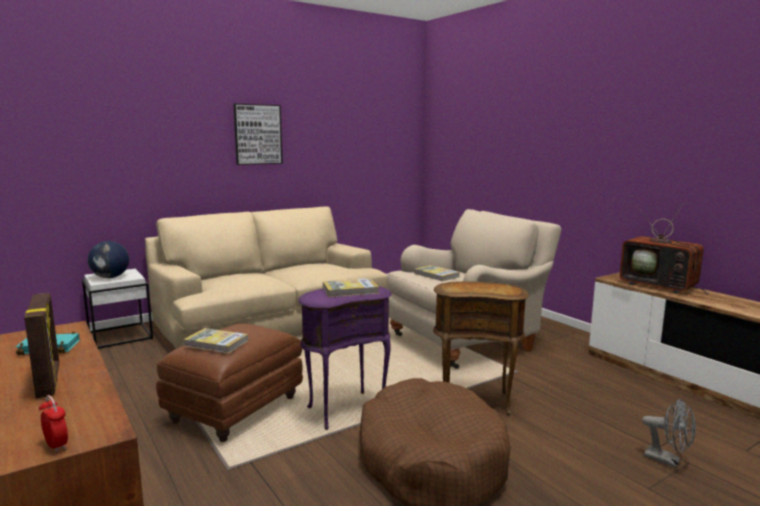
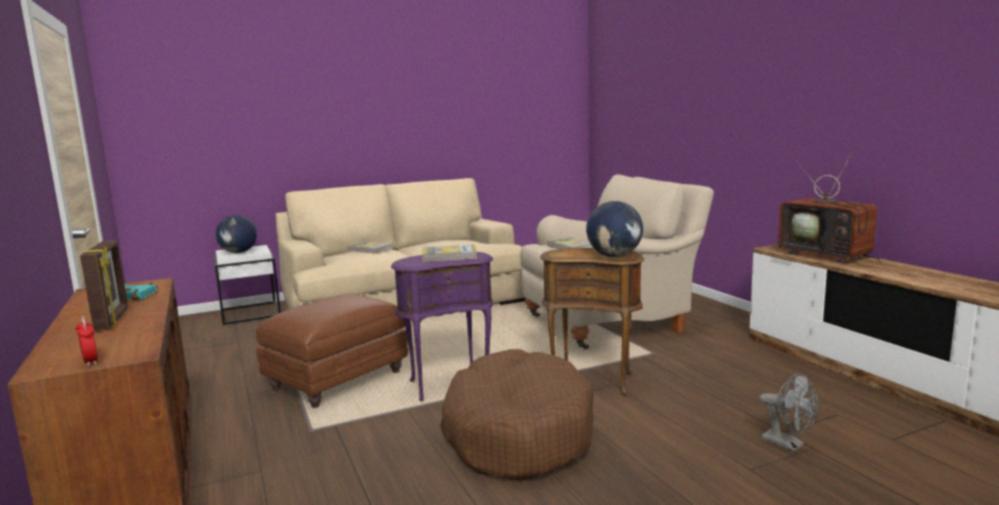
camera: 10 degrees right, 0 degrees up
(216, 343) = (312, 309): book -> book (370, 249)
(258, 134) = (393, 101): picture -> none
(503, 291) = (614, 256): none -> globe

